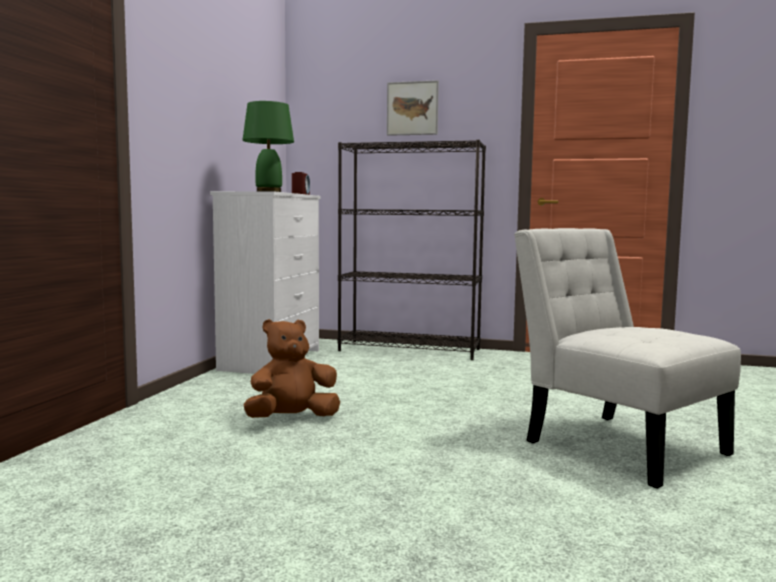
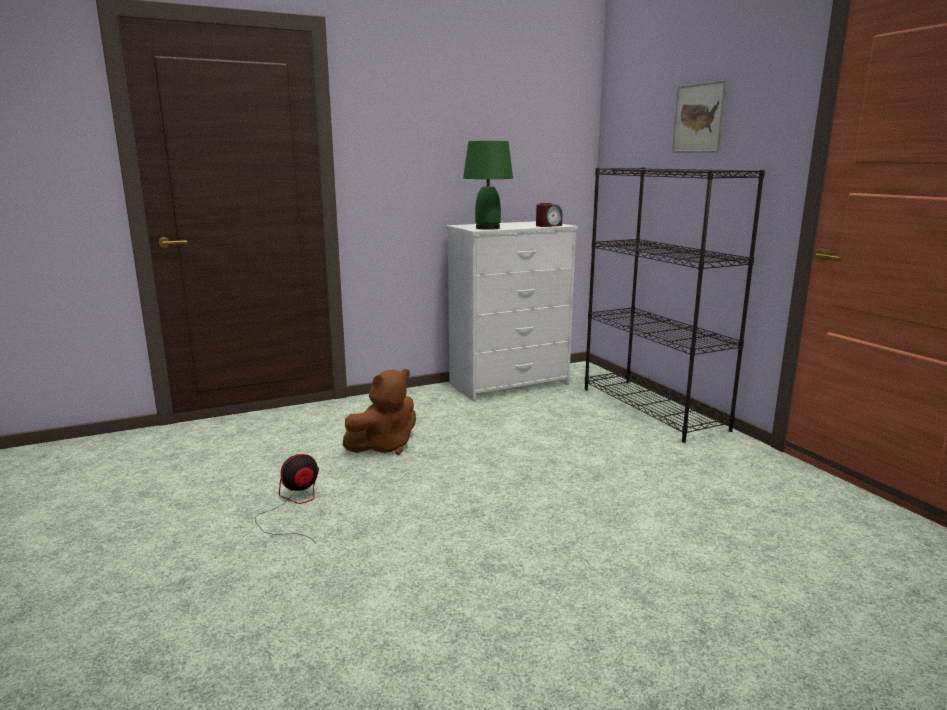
camera: 50 degrees right, 10 degrees up
(292, 419) = (384, 446): brown plush toy -> brown plush toy turned 120 degrees clockwise
(343, 477) = (294, 506): none -> fan
(617, 445) = (529, 596): white chair -> none

